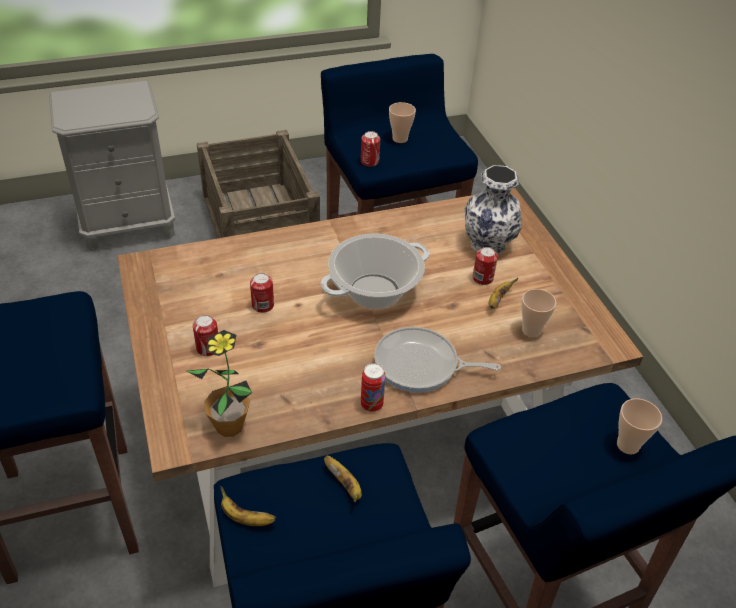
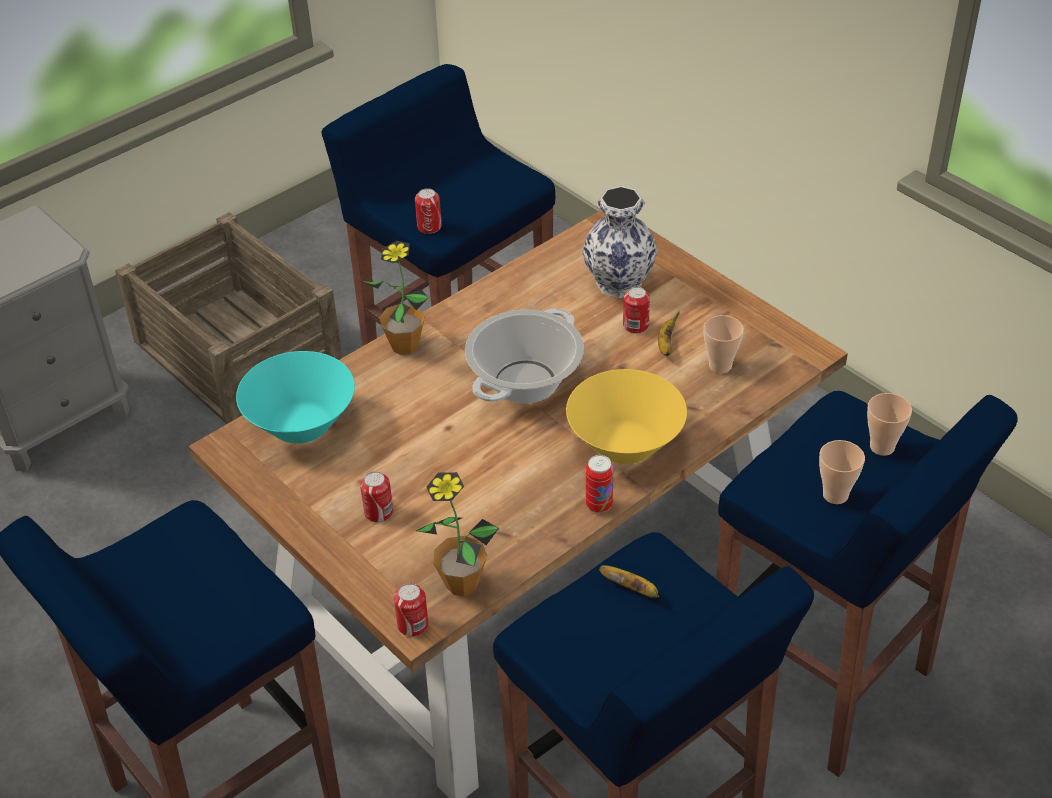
camera: 20 degrees left, 0 degrees up
(199, 267) = (301, 425): none -> turquoise bowl
(245, 518) = (553, 658): banana -> none
(263, 305) = (408, 442): can -> can (413, 625)
(306, 237) = (405, 345): none -> potted plant
(400, 139) = (447, 186): cup -> cup (835, 495)
(420, 365) = (625, 445): frying pan -> yellow bowl

